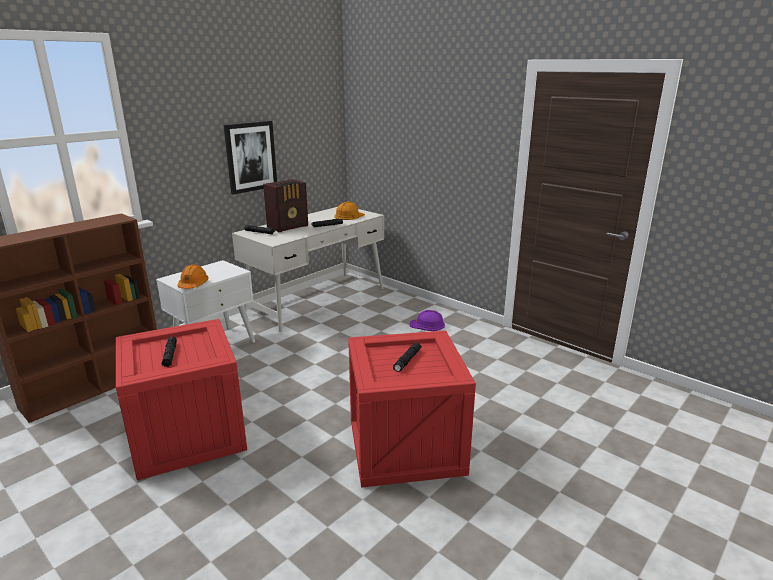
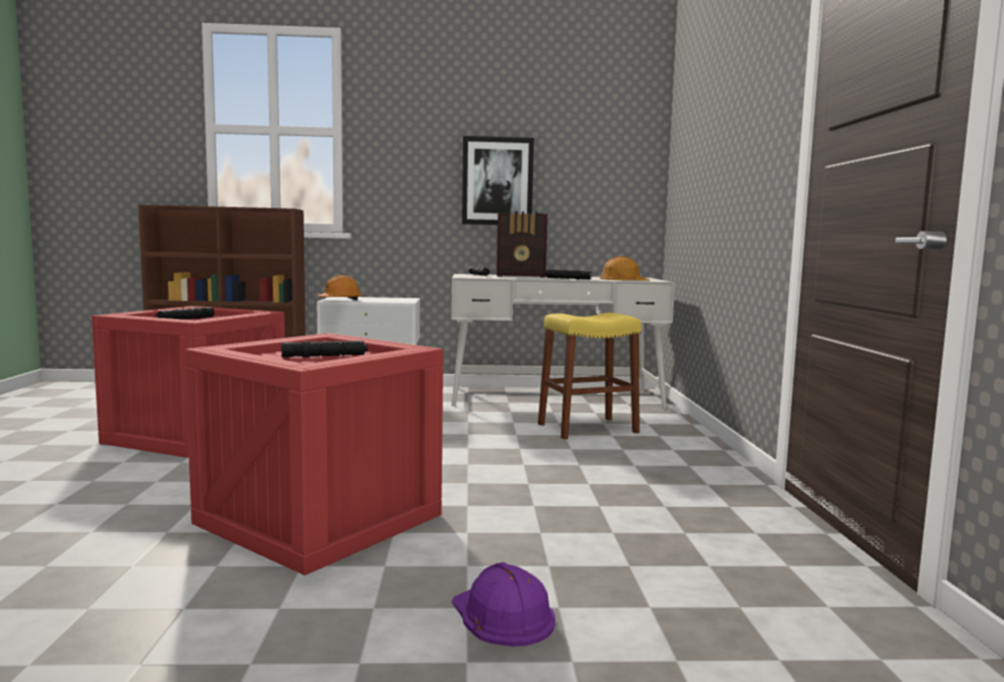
camera: 45 degrees right, 15 degrees down
(381, 321) = (587, 428): none -> yellow stool
(427, 324) = (643, 447): purple hard hat -> purple hard hat (502, 615)

